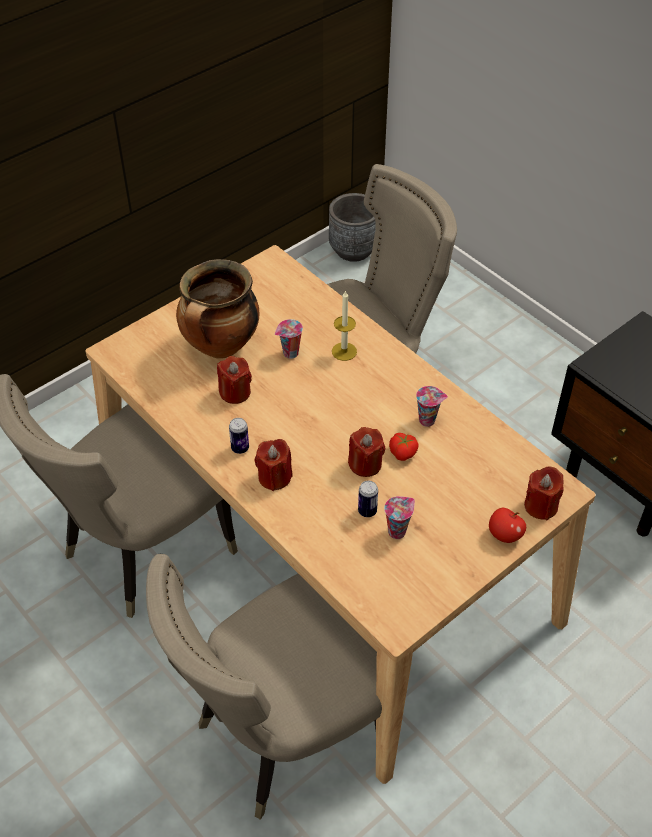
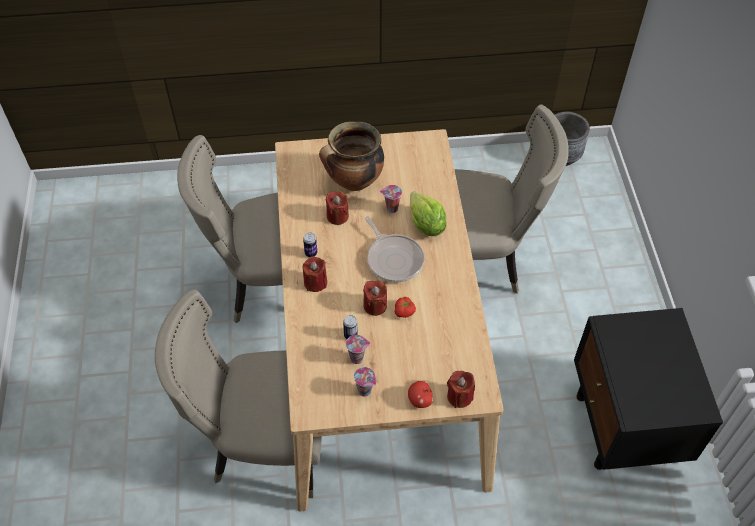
camera: 35 degrees right, 5 degrees up
(341, 404) = (393, 259): none -> frying pan
(344, 351) = (426, 225): candle -> lettuce
(428, 420) = (438, 299): cup -> cup (365, 391)

